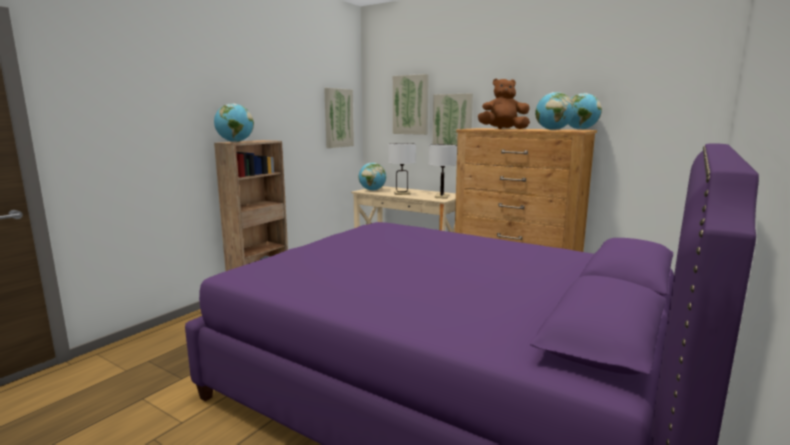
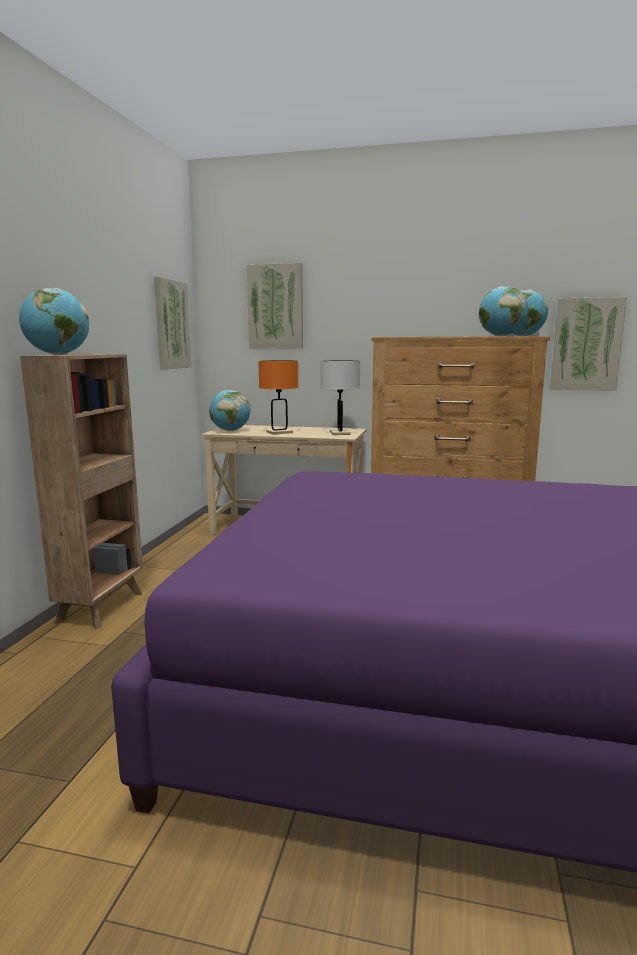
camera: 20 degrees left, 0 degrees up
(402, 193) = (279, 432): white table lamp -> orange table lamp
(452, 125) = (340, 334): picture -> picture (586, 344)
(503, 129) = (431, 336): brown plush toy -> none

